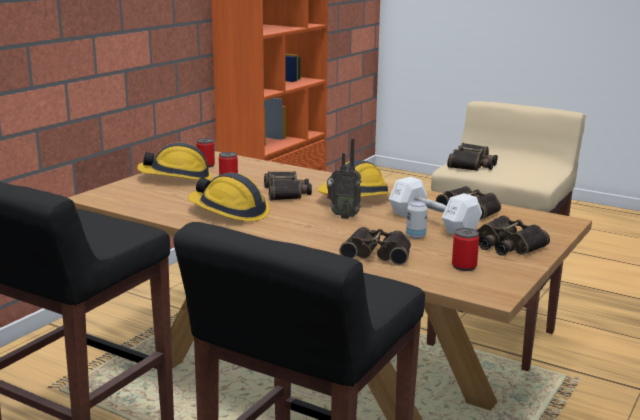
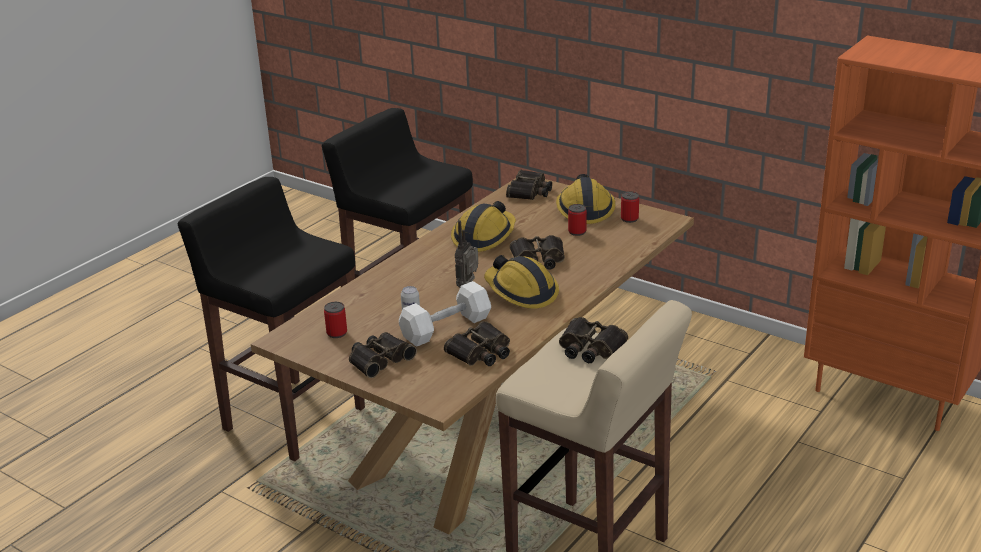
camera: 95 degrees right, 10 degrees up
(378, 253) = (375, 298): binoculars -> binoculars (530, 191)

